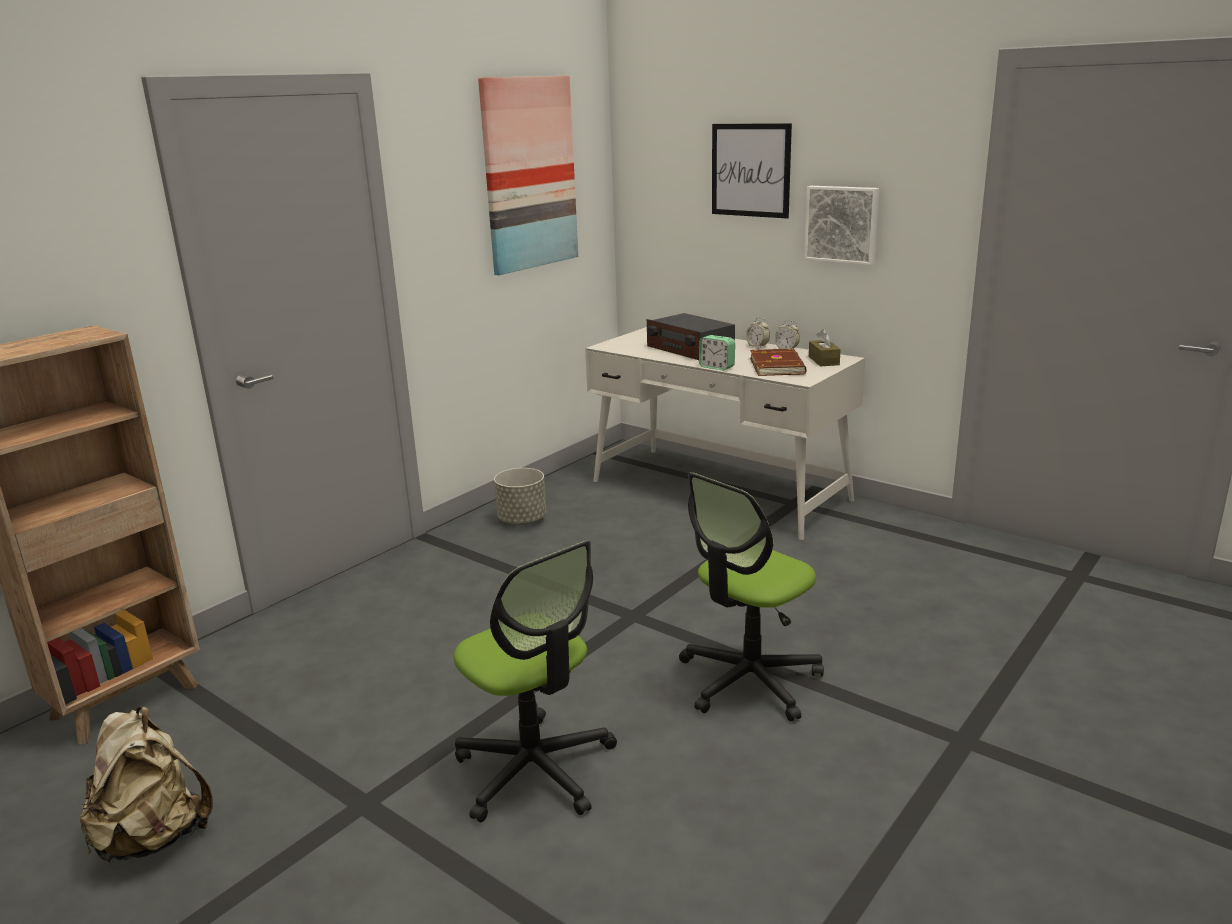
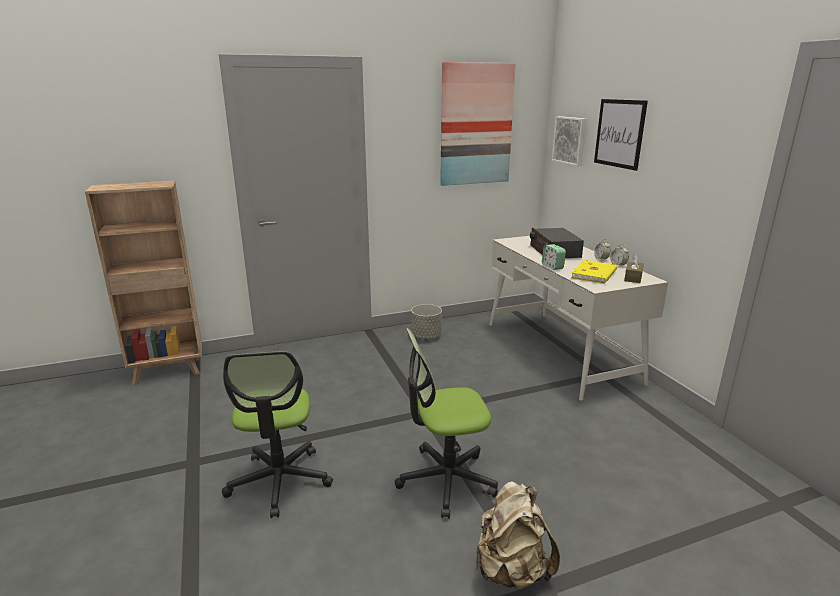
camera: 30 degrees right, 0 degrees up
(153, 837) = (108, 439): beige backpack -> beige backpack (511, 570)
(778, 366) = (595, 274): brown book -> yellow book
(842, 224) = (669, 179): picture -> picture (570, 140)

